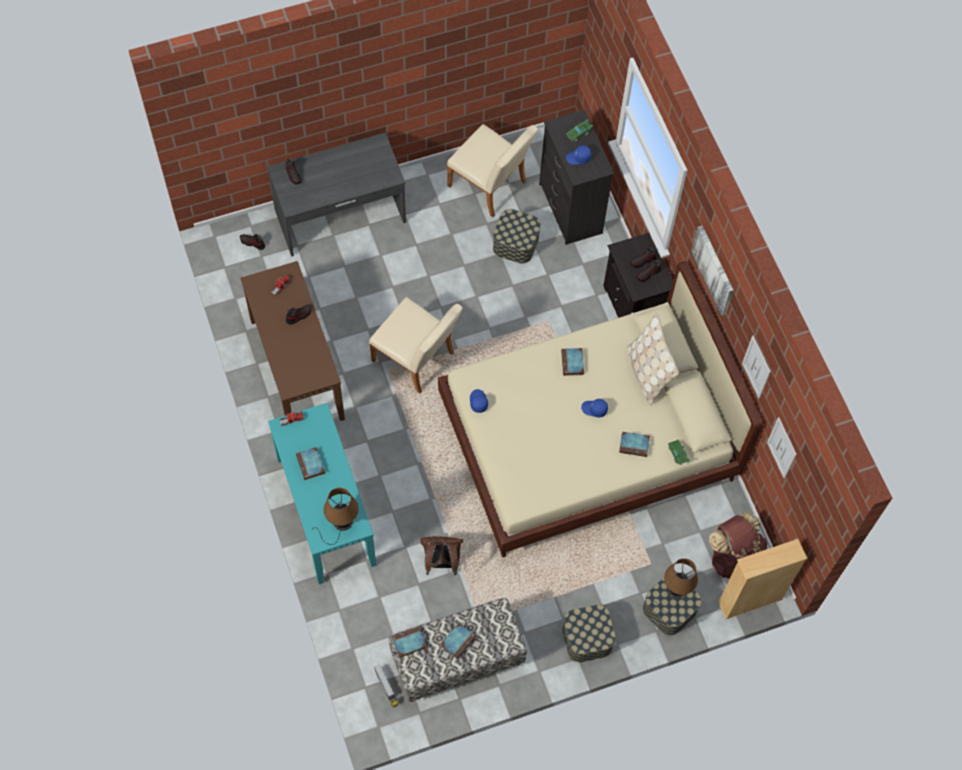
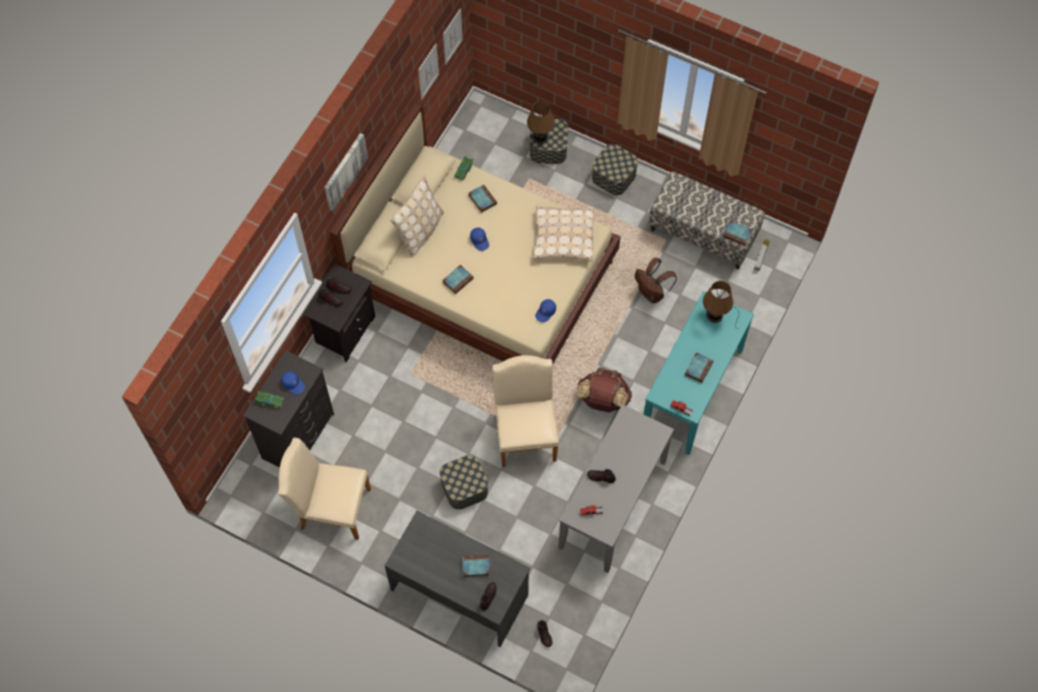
camera: 130 degrees left, 0 degrees up
(296, 369) = (613, 504): brown console table -> grey console table
(458, 641) = (706, 209): book -> book (475, 566)
(490, 187) = (330, 507): beige chair -> beige chair turned 75 degrees counterclockwise
(515, 243) = (365, 448): storage box -> storage box (464, 487)
(535, 476) = (563, 238): none -> beige pillow
(735, 558) = (477, 138): brown backpack -> brown backpack (603, 400)
(750, 600) = (497, 111): beige bookcase -> none
(756, 367) = (394, 103): picture -> picture (452, 36)

